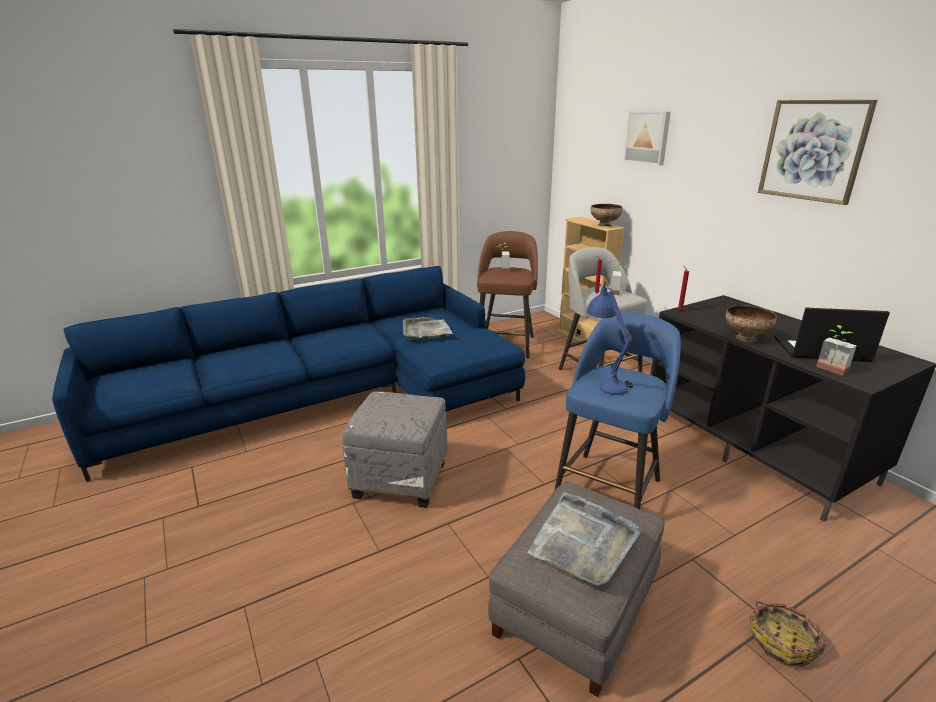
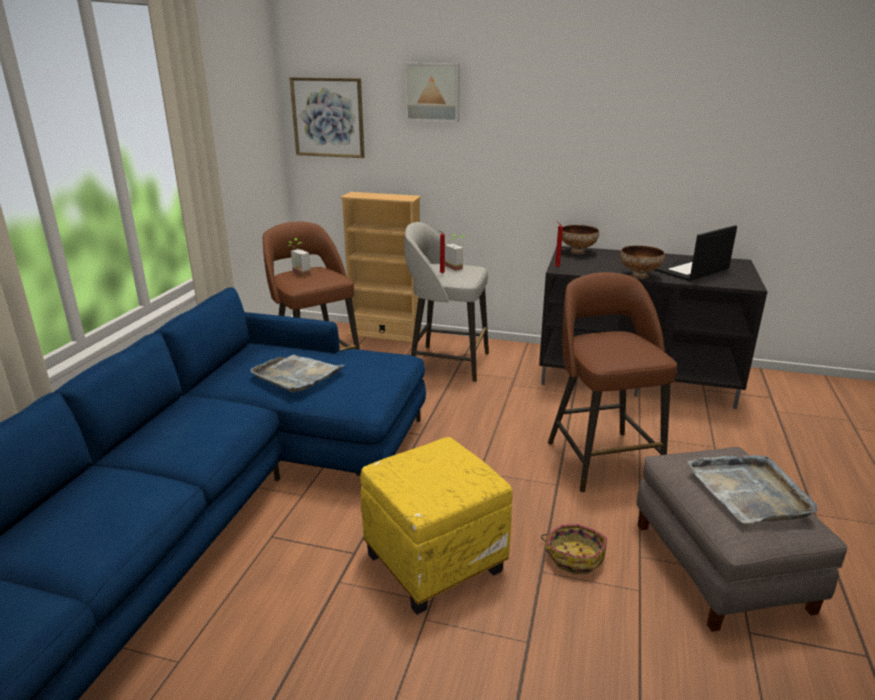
camera: 45 degrees left, 0 degrees up
(402, 479) = (435, 561): grey ottoman -> yellow ottoman
(605, 225) = (398, 196): bowl -> bowl (578, 252)
(605, 381) = (606, 348): blue table lamp -> none
(609, 487) = (602, 458): blue stool -> brown stool
(782, 641) = (824, 499): basket -> basket (574, 556)
(813, 150) = (624, 98): picture -> picture (328, 117)
(829, 370) = (722, 283): potted plant -> none

